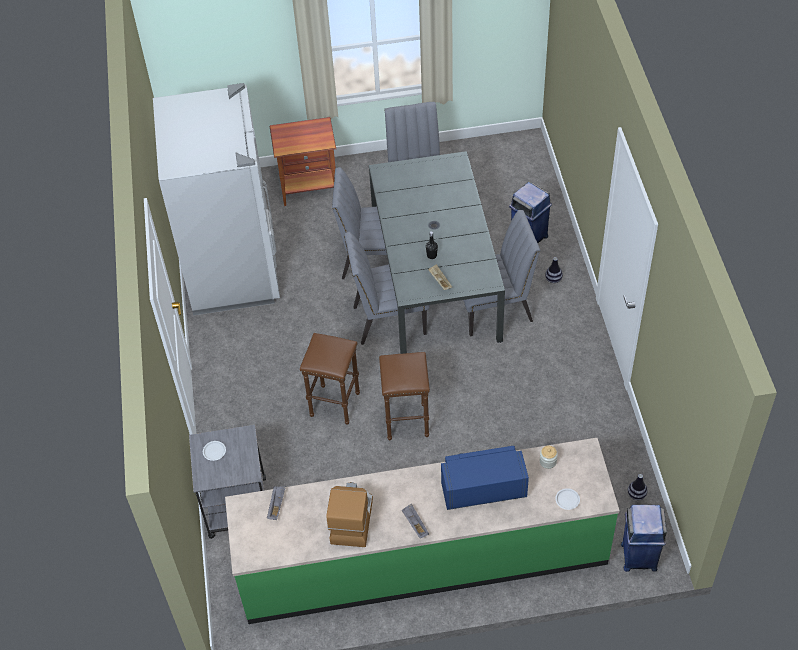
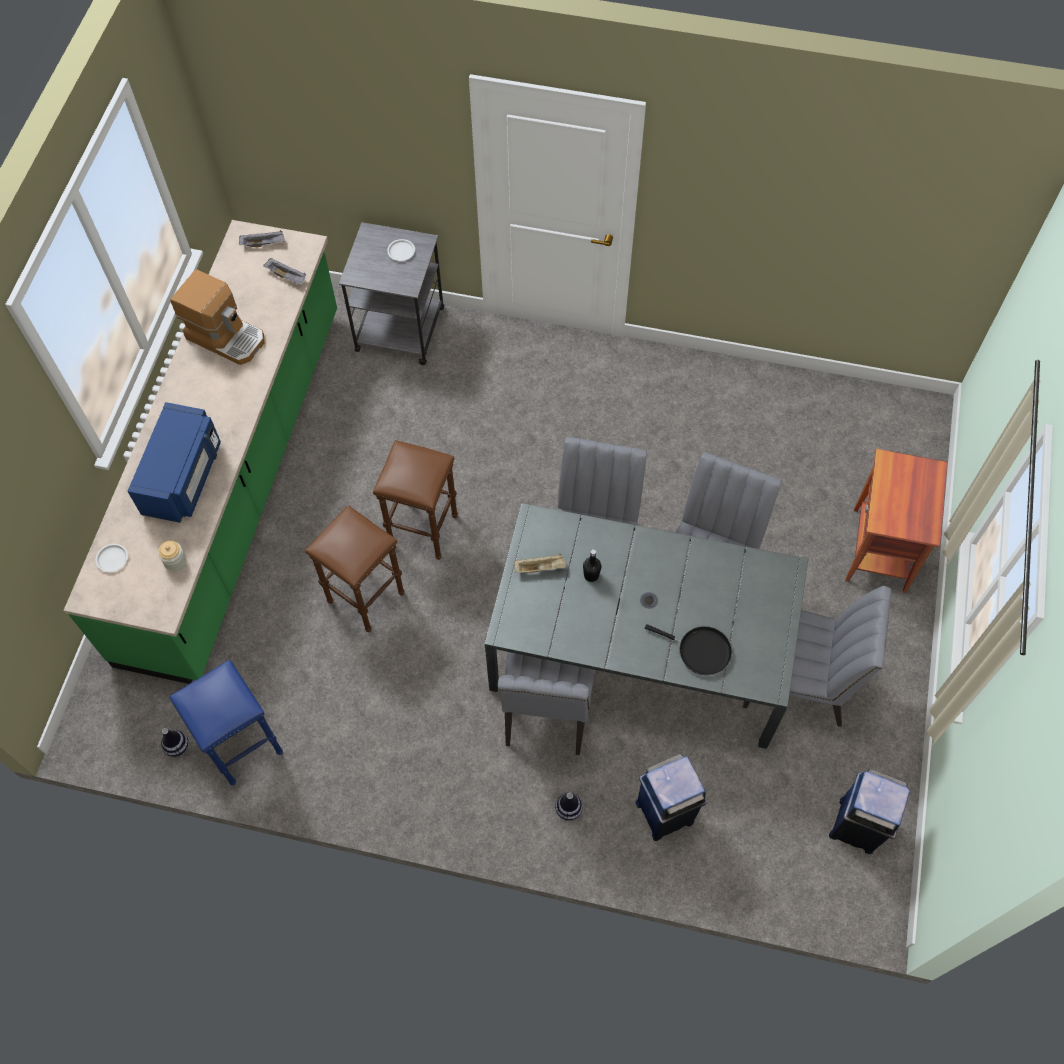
camera: 110 degrees right, 10 degrees up
(233, 267) = (760, 418): white fridge -> none
(333, 404) = (488, 461): brown stool -> brown stool (365, 595)
(415, 524) = (182, 393): grey tray -> grey tray (264, 243)
(454, 194) = (700, 651): none -> black frying pan
(614, 458) = (241, 746): none -> blue stool
(639, 556) = (100, 708): blue trash can -> blue trash can (857, 826)

